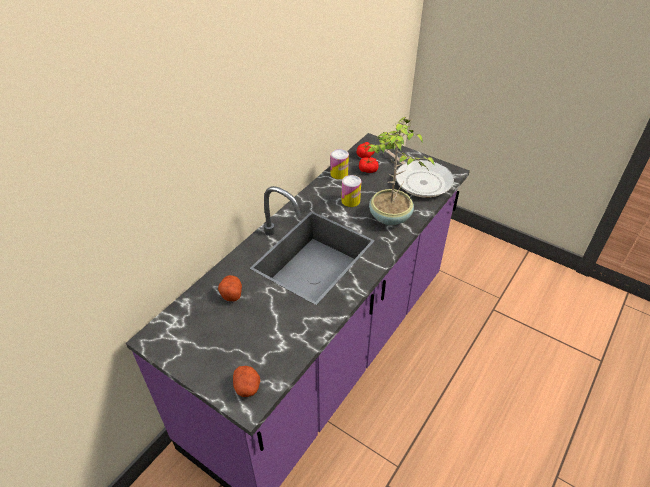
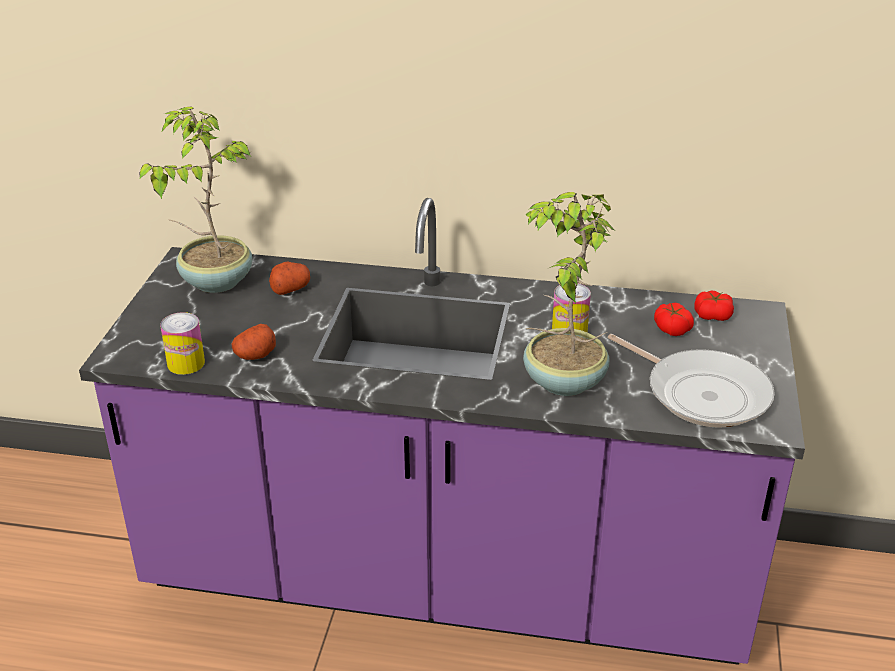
camera: 65 degrees right, 10 degrees down
(193, 329) = (215, 281): none -> potted plant
(247, 387) = (143, 347): potato -> potato (255, 355)
(339, 174) = (629, 303): can -> can (186, 363)
(420, 181) = (702, 393): frying pan -> frying pan turned 75 degrees counterclockwise

